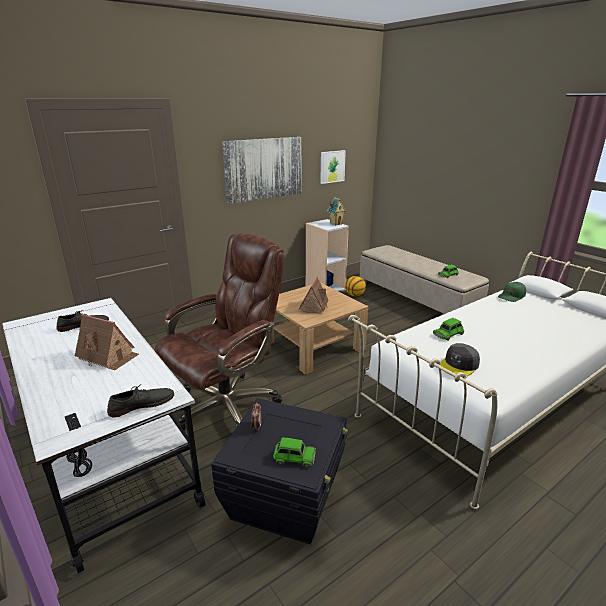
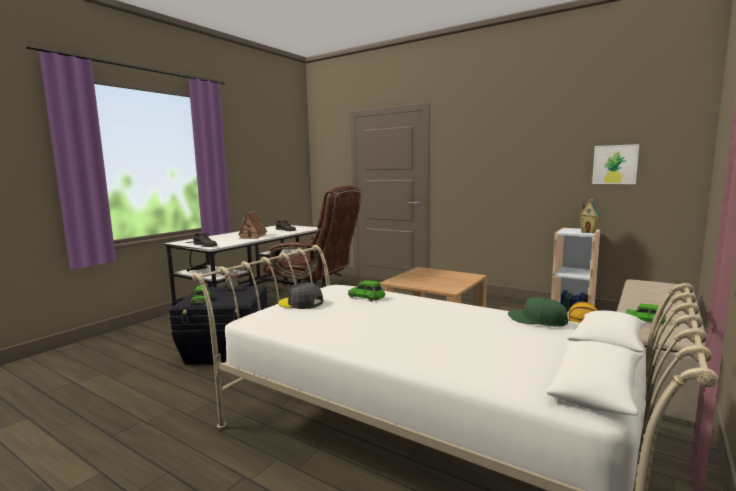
camera: 70 degrees right, 15 degrees down
(264, 169) = (511, 161): picture -> none
(314, 306) = (426, 279): toy house -> none

